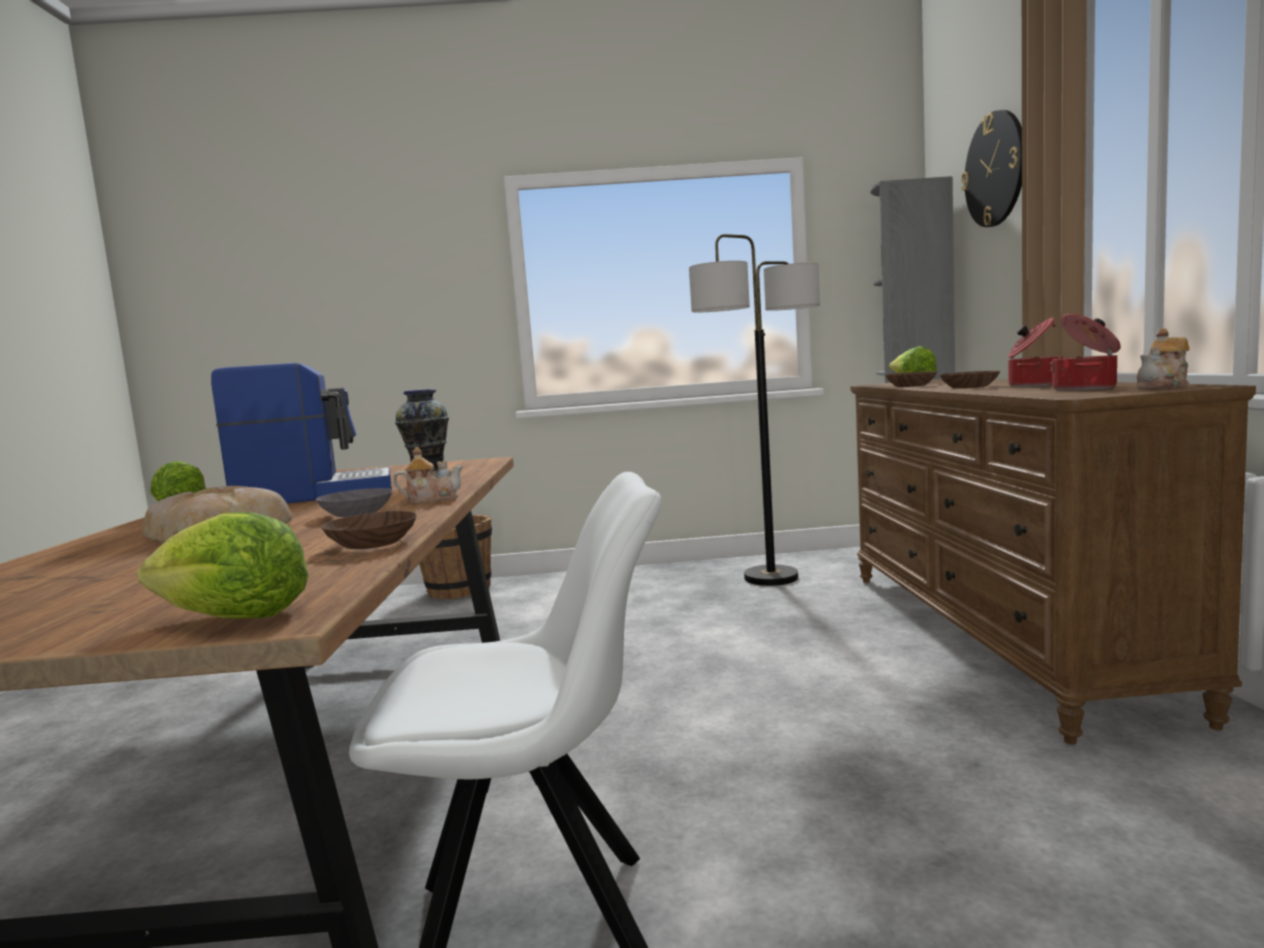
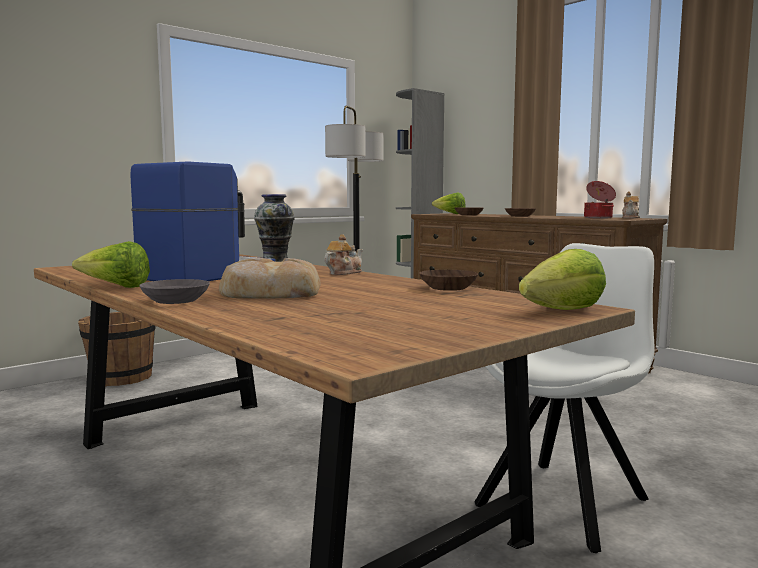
camera: 40 degrees left, 0 degrees up
(359, 513) = (333, 280): grey bowl -> grey bowl (177, 301)
(995, 169) = (479, 95): wall clock -> none
(1033, 385) = (553, 216): cooking pot -> none

